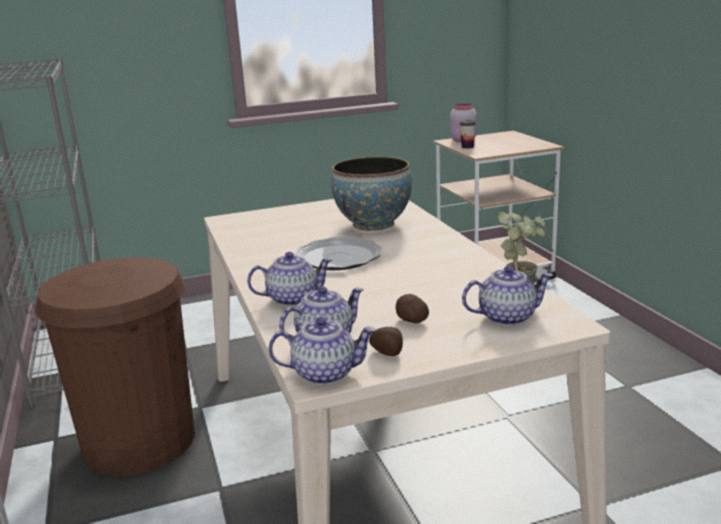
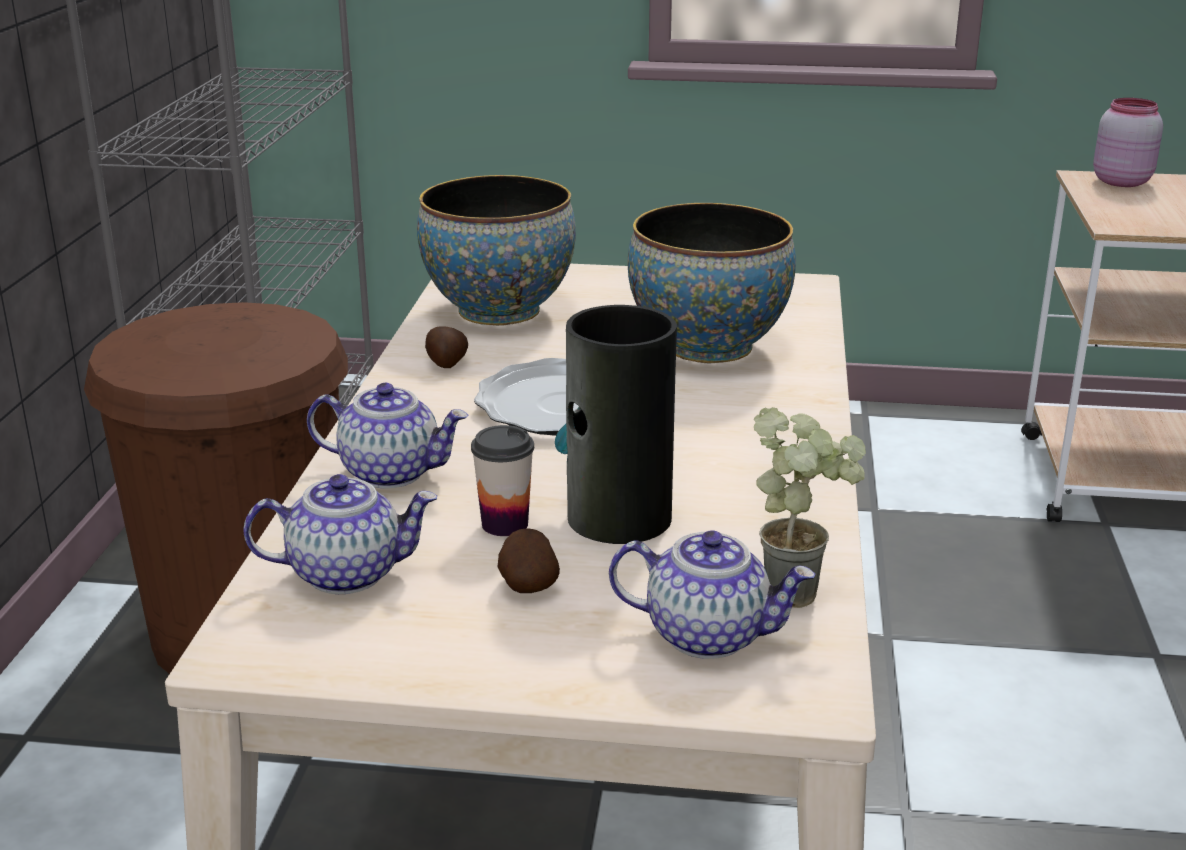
camera: 25 degrees right, 5 degrees up
(259, 231) = (499, 310): none -> bowl
(325, 373) = (269, 644): teapot -> none
(388, 353) = (411, 639): potato -> potato (446, 364)
(417, 290) = (617, 518): none -> vase
(467, 147) = (1110, 201): cup -> cup (505, 524)

